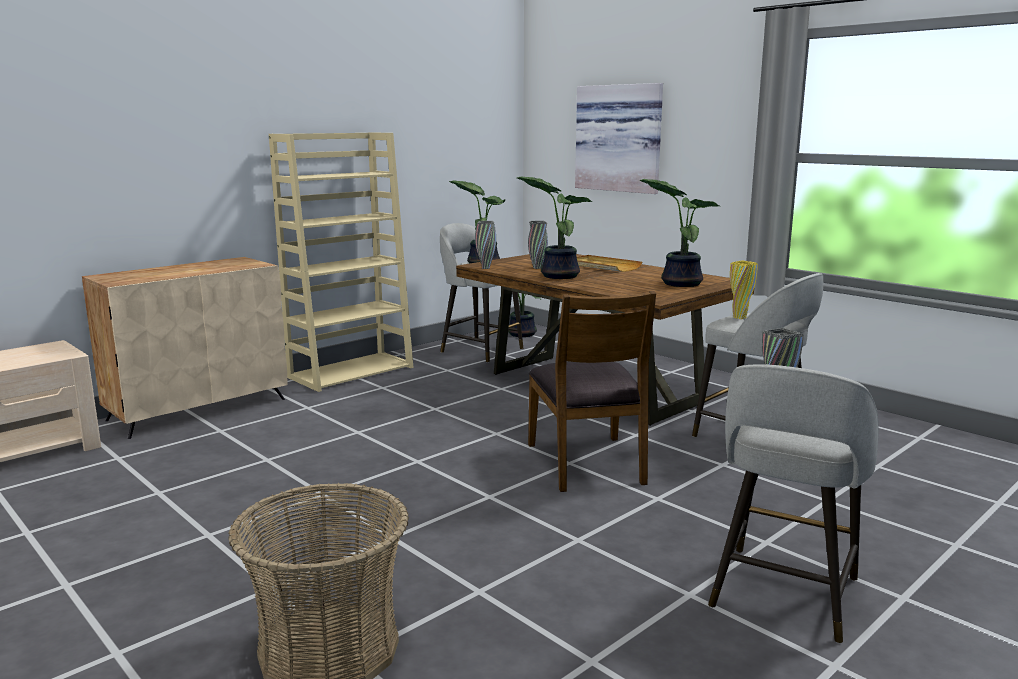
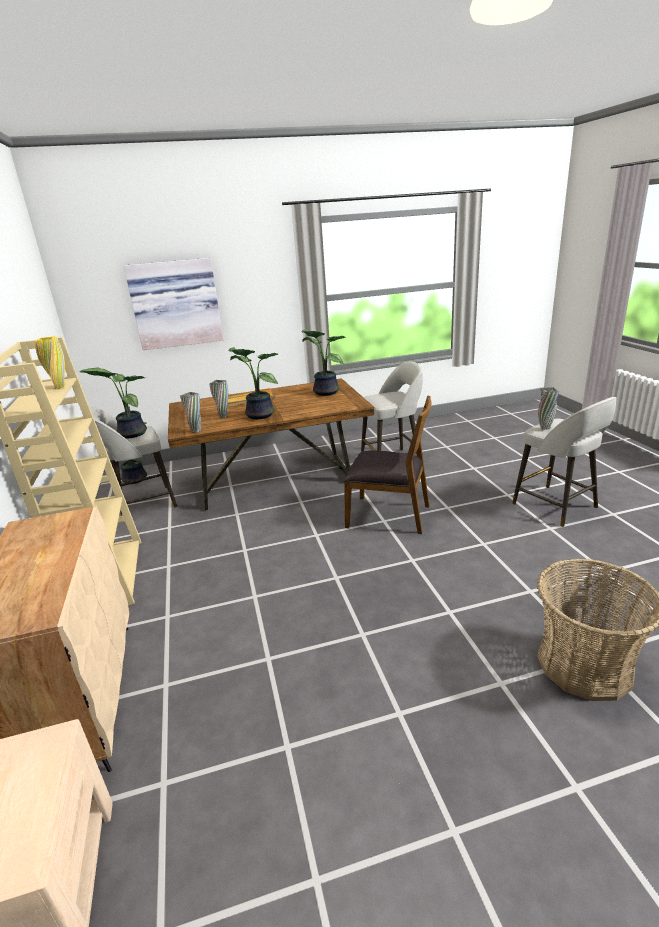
camera: 60 degrees left, 10 degrees up
(739, 317) = (380, 399): yellow vase -> yellow vase (60, 387)

